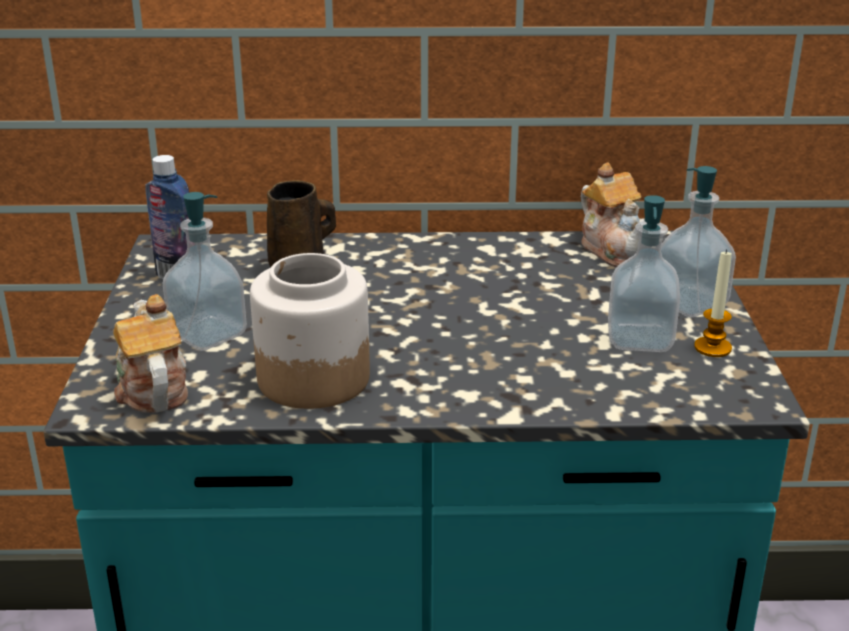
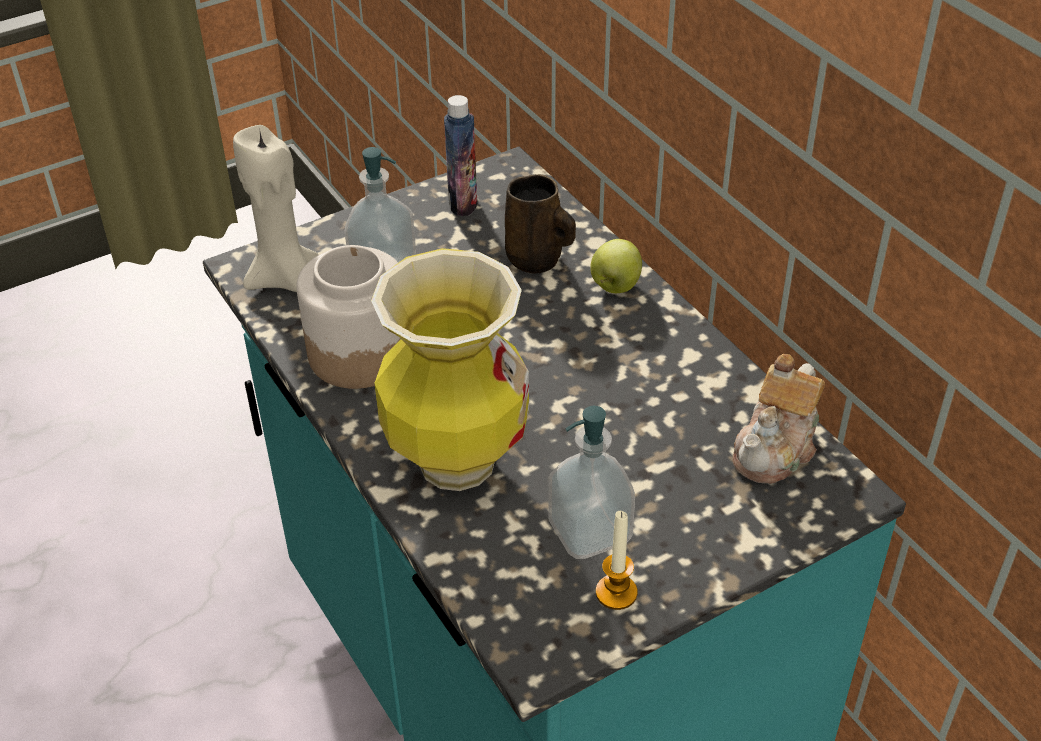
camera: 60 degrees right, 15 degrees up
(152, 389) = (286, 280): teapot -> beige candle
(375, 250) = (615, 286): none -> apple
(507, 371) = (456, 462): none -> vase
(690, 303) = (701, 546): soap dispenser -> none

